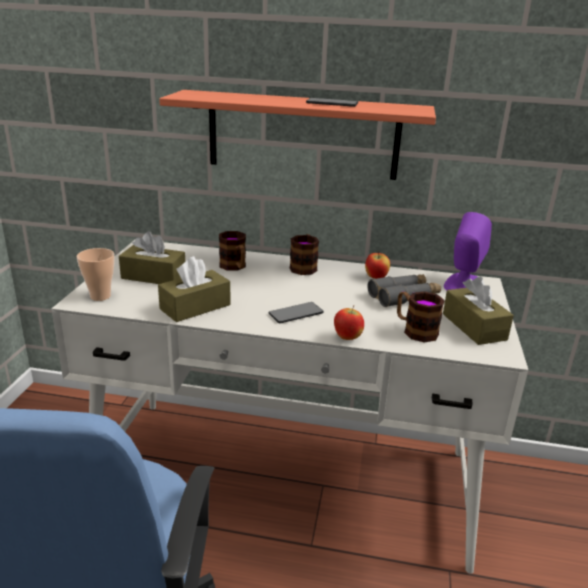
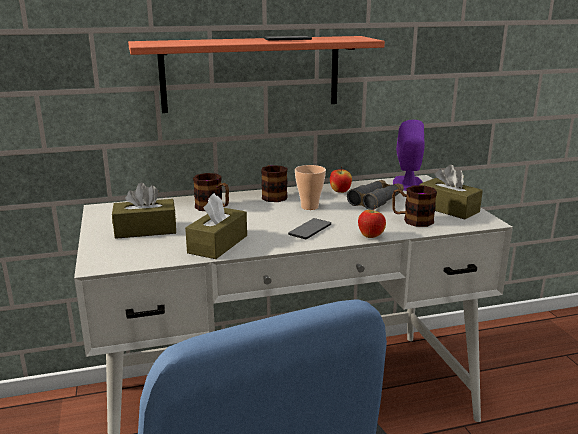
camera: 25 degrees left, 5 degrees down
(100, 296) = (113, 256): cup -> cup (309, 207)

